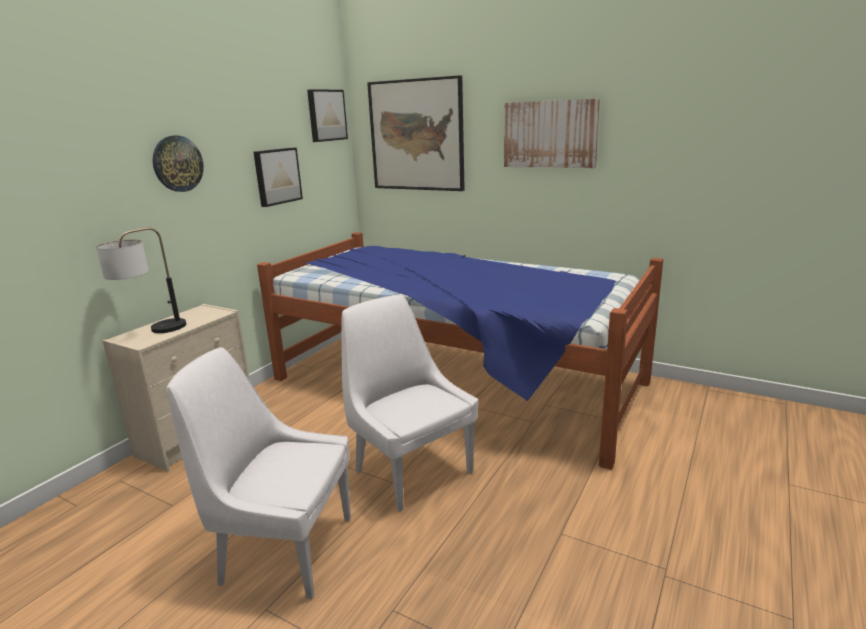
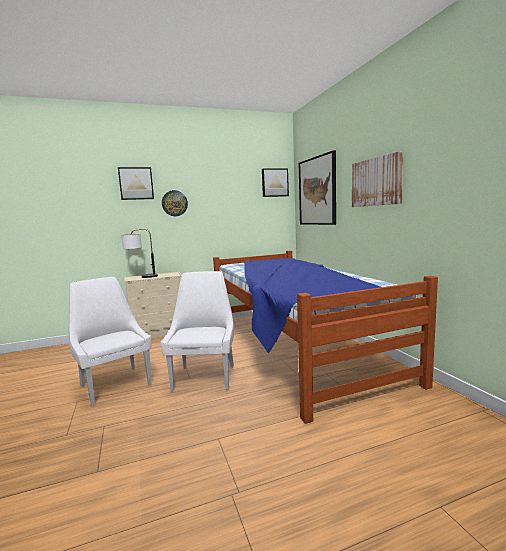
camera: 40 degrees right, 10 degrees down
(277, 176) = (234, 213): picture -> picture (136, 183)

